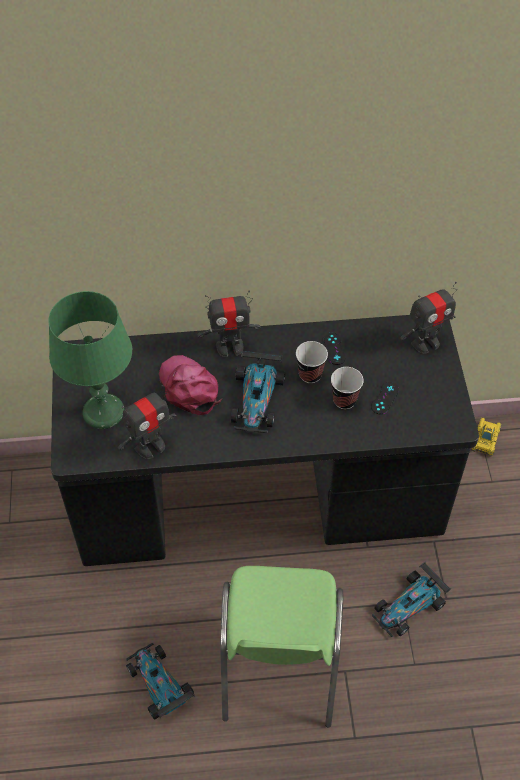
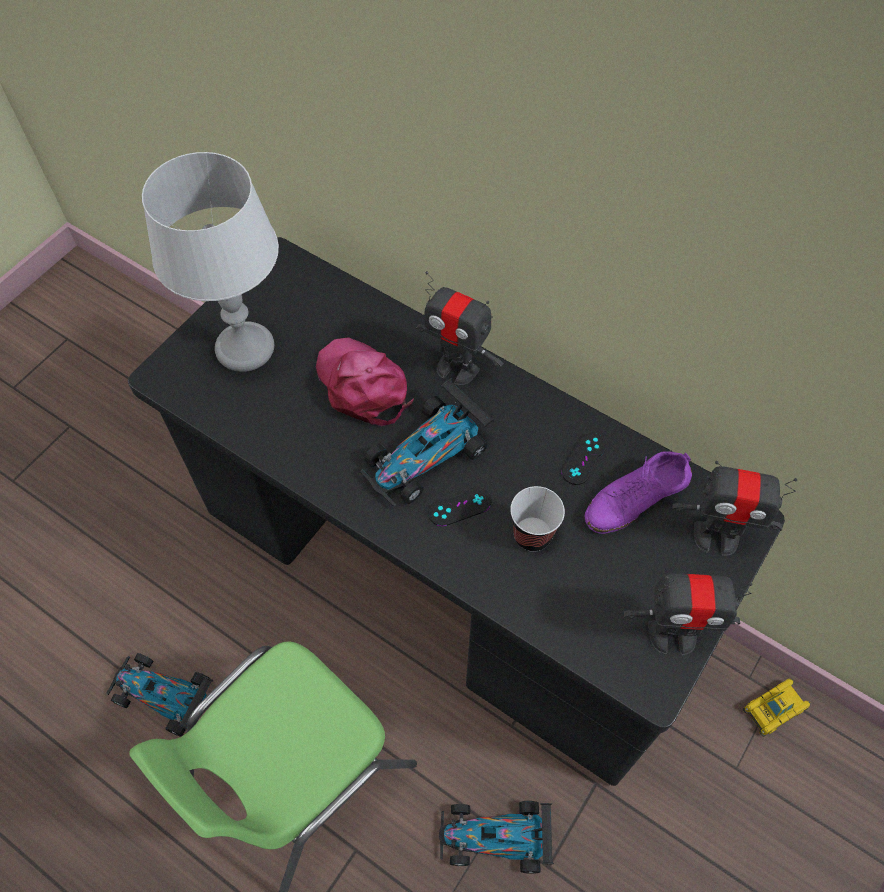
camera: 40 degrees right, 5 degrees up
(104, 413) = (244, 349): green table lamp -> grey table lamp
(150, 446) = (253, 424): toy robot -> toy robot (672, 634)
(159, 684) = (164, 695): toy car -> toy car turned 75 degrees counterclockwise
(189, 388) = (363, 385): pink cap -> pink cap turned 45 degrees counterclockwise
(310, 374) = (520, 470): cup -> none
(375, 350) = (636, 498): none -> purple shoe
(384, 398) = (588, 571): black game controller -> black game controller (459, 507)

